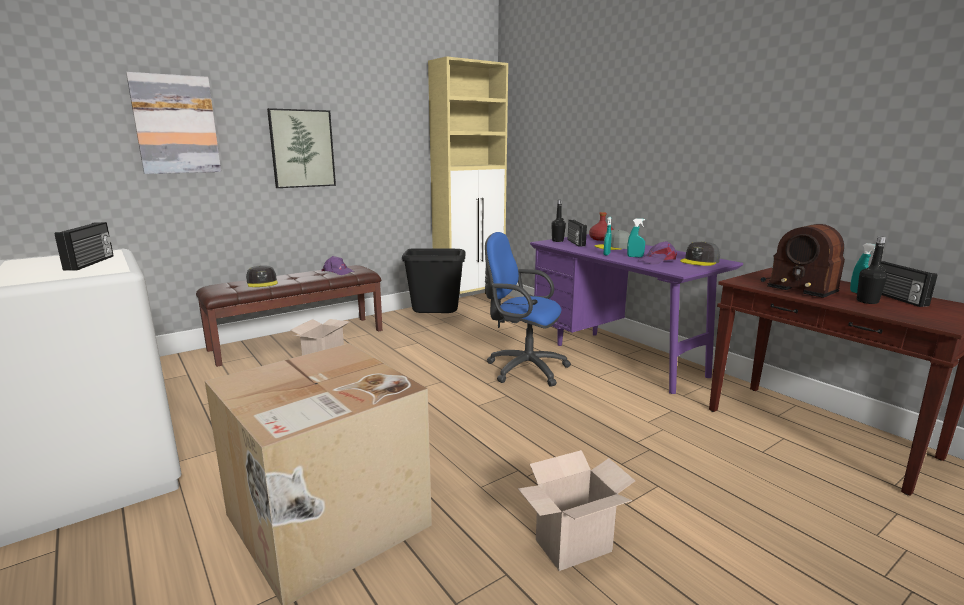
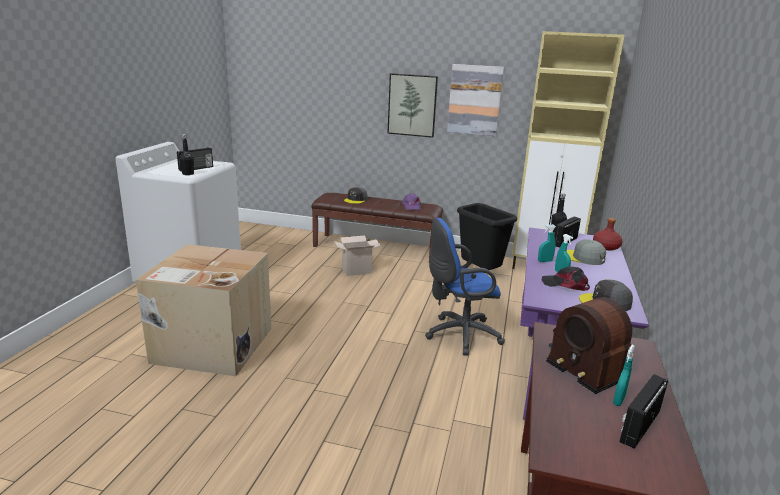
camera: 50 degrees right, 5 degrees up
(176, 125) = (331, 82): picture -> picture (474, 100)
(522, 369) = (459, 335): blue office chair -> blue office chair turned 90 degrees counterclockwise
(572, 548) = (257, 432): cardboard box -> none
(658, 260) = (565, 284): purple cap -> black cap
(798, 286) = (585, 362): radio -> radio turned 45 degrees counterclockwise
(867, 301) = (586, 406): black bottle -> black bottle (188, 174)

